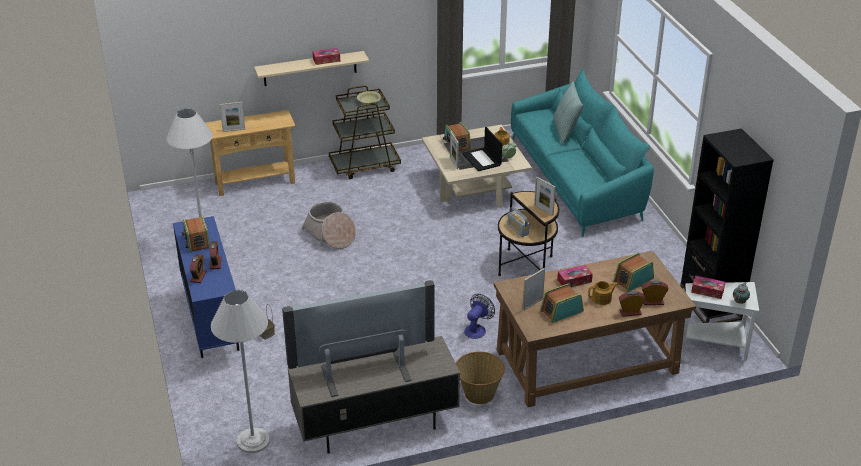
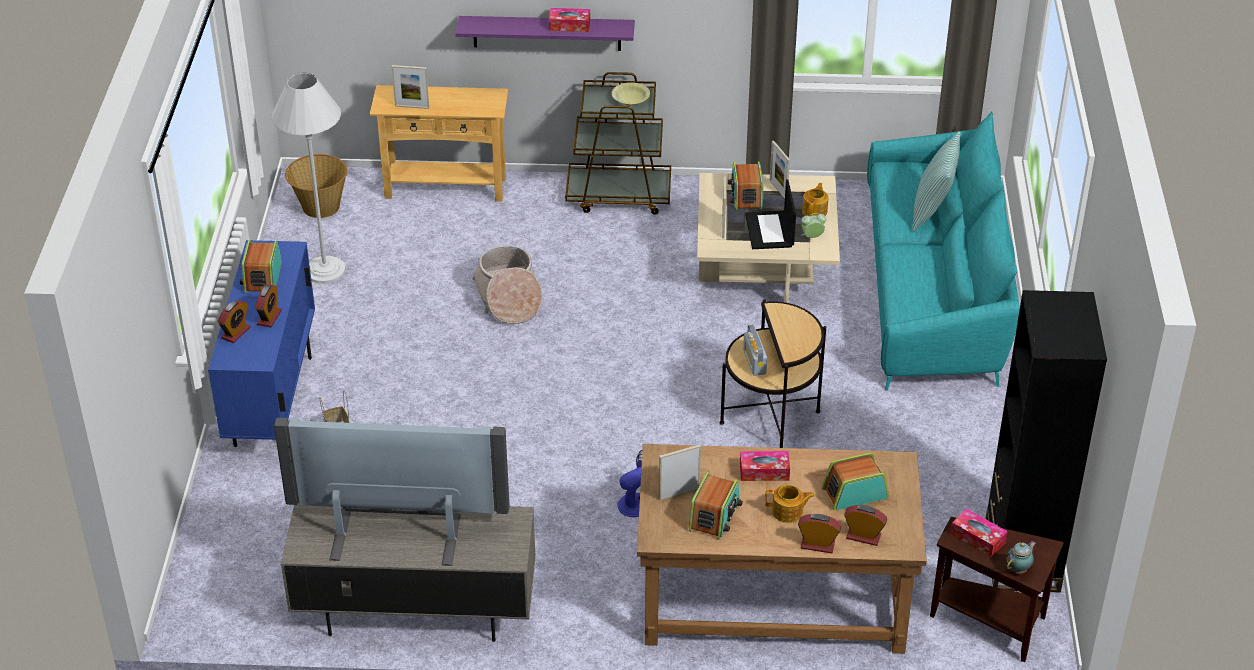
camera: 20 degrees right, 5 degrees up
(253, 441) = (240, 589): white floor lamp -> none
(310, 68) = (547, 33): beige shelf -> purple shelf
(478, 394) = (586, 604): basket -> basket (320, 207)
(543, 210) = (795, 342): picture frame -> picture frame (778, 189)
(561, 311) = (714, 516): radio -> radio turned 120 degrees clockwise
(716, 345) = (991, 624): white side table -> brown side table

